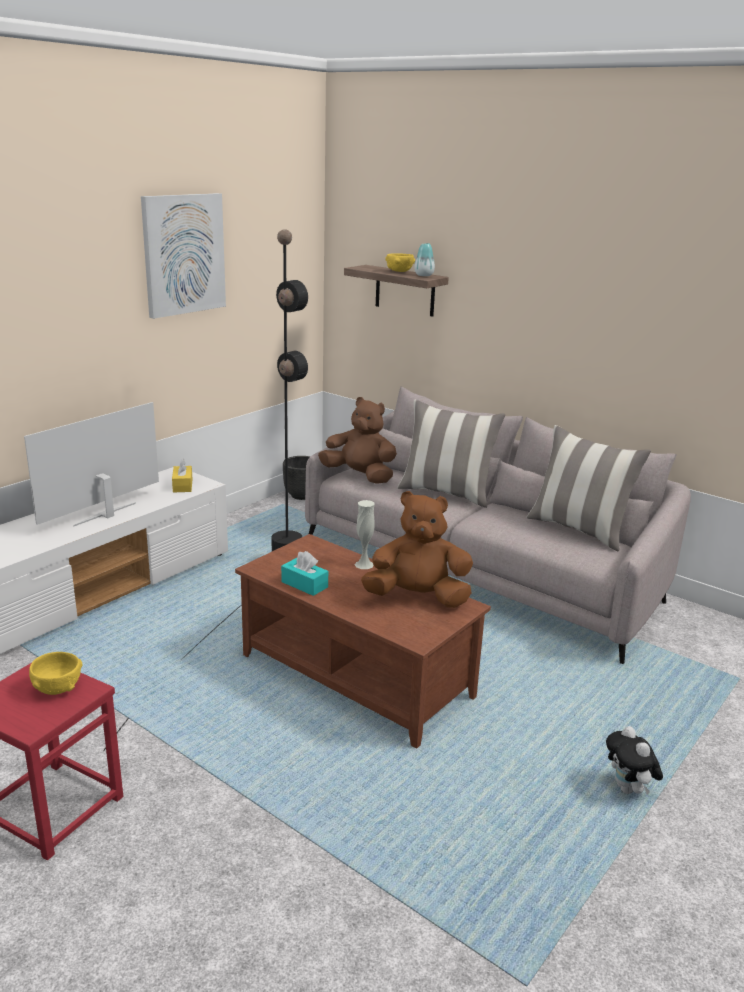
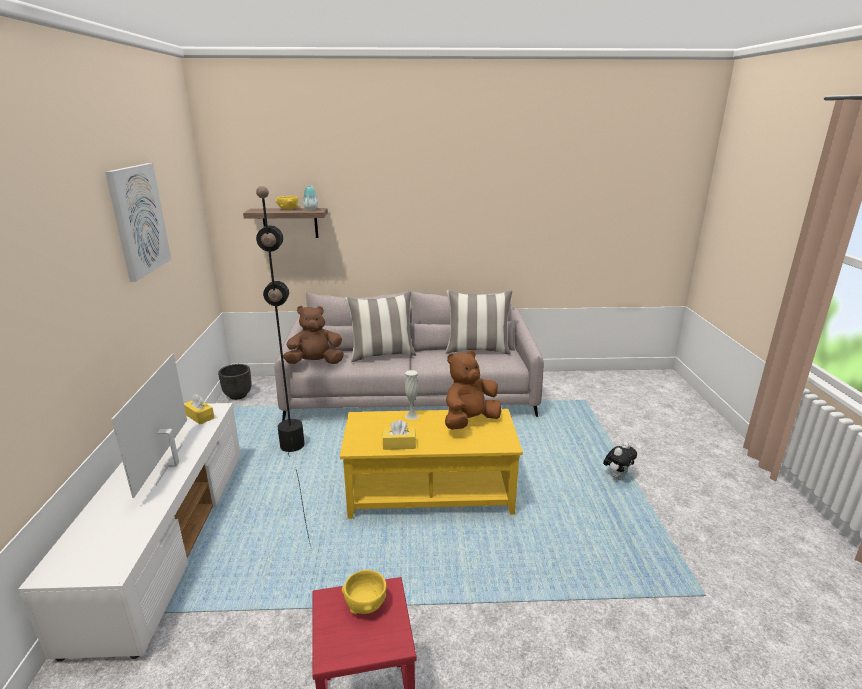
camera: 40 degrees left, 0 degrees up
(304, 584) = (399, 444): turquoise tissue box -> yellow tissue box
(357, 675) = (430, 492): brown coffee table -> yellow coffee table
(629, 790) = (617, 476): plush toy -> plush toy turned 75 degrees counterclockwise

